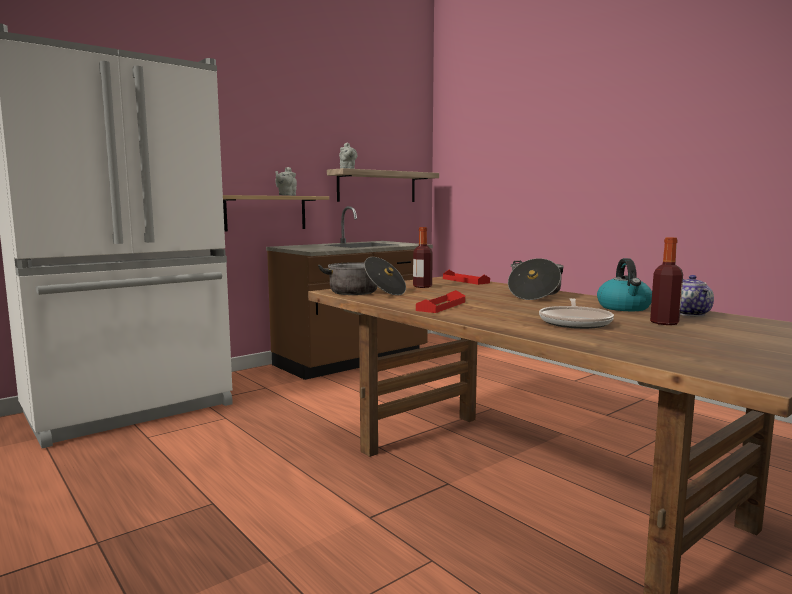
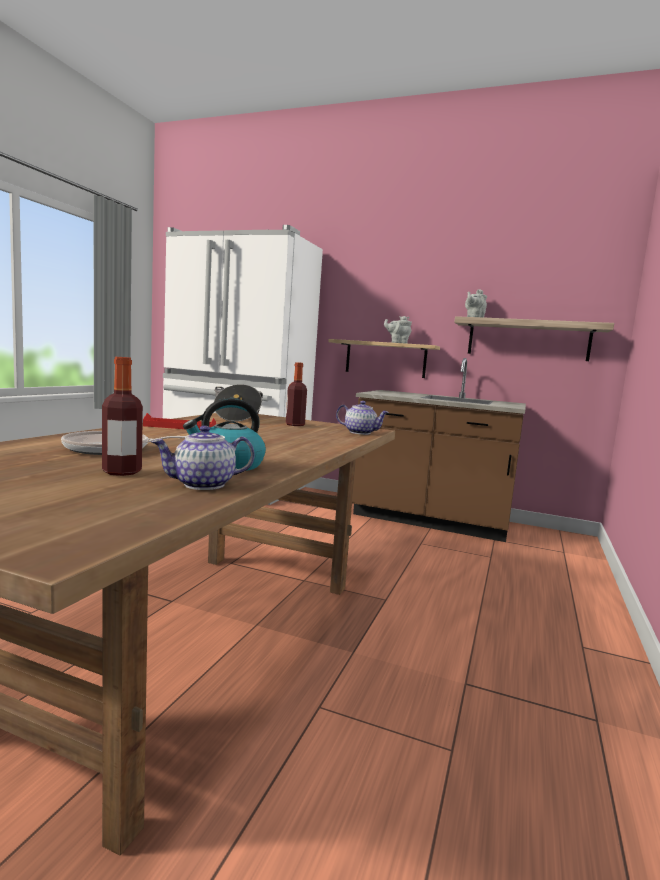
camera: 60 degrees right, 0 degrees up
(465, 281) = (360, 432): red tray -> teapot
(534, 294) = (296, 445): cooking pot -> none

